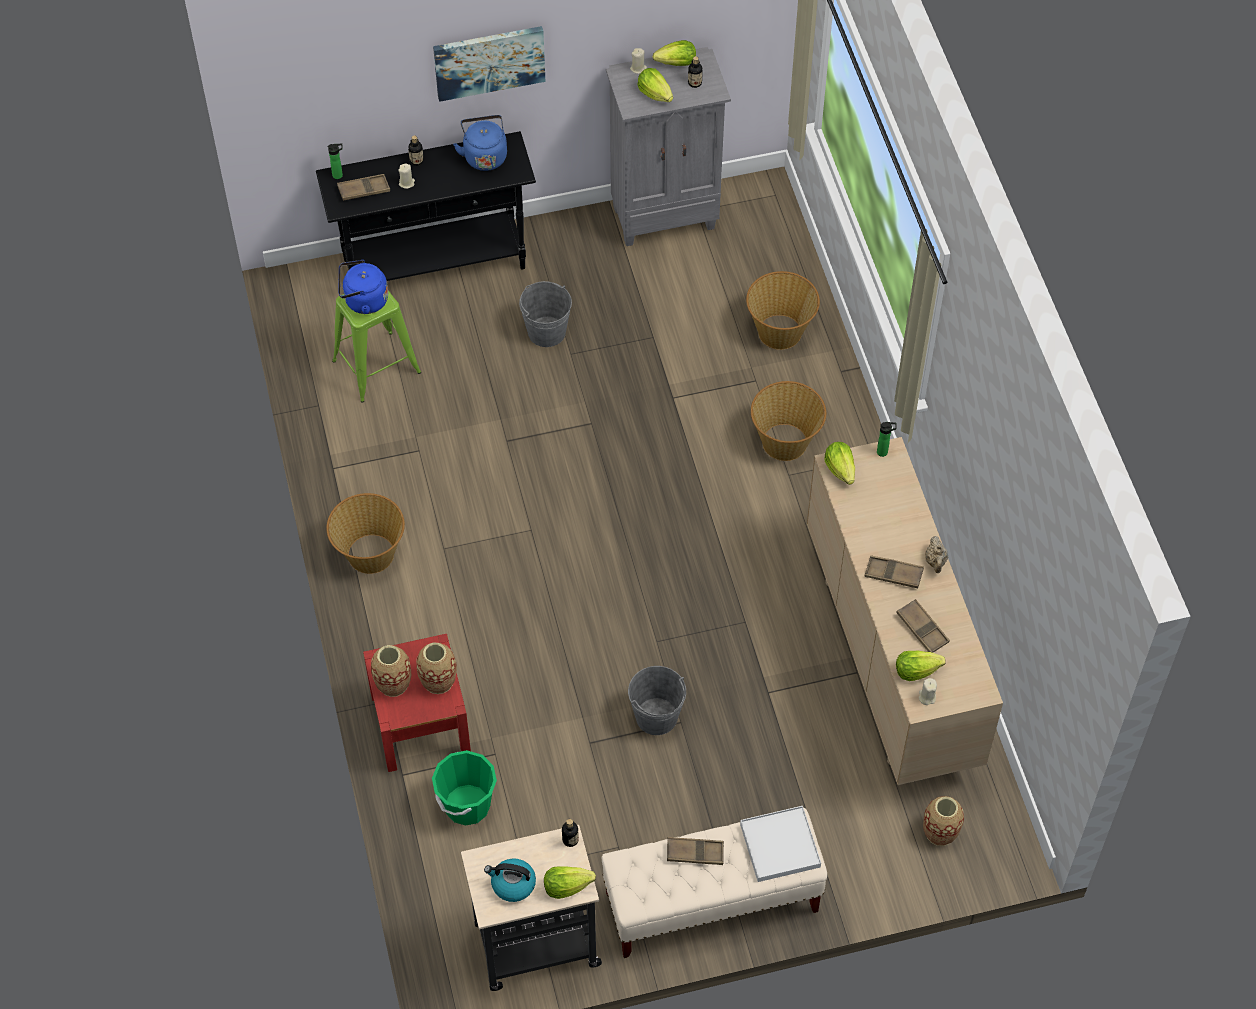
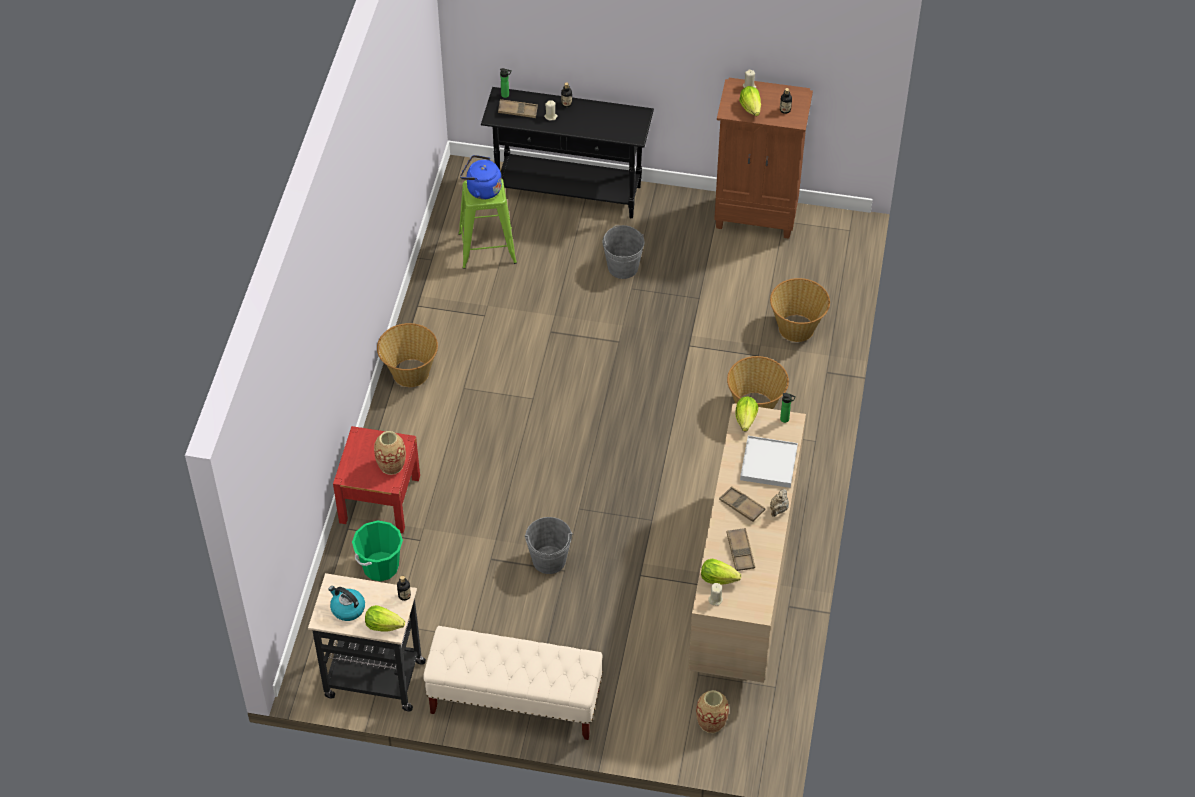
camera: 25 degrees right, 5 degrees down
(393, 684) = (359, 455): vase -> none
(484, 155) = (617, 116): blue kettle -> none
(489, 61) = (635, 43): picture -> none
(664, 219) = (755, 219): grey cabinet -> brown cabinet
(677, 63) = (780, 92): lettuce -> none
(695, 853) = (503, 650): brown tray -> none
(779, 845) = (566, 670): white tray -> white tray (768, 463)

